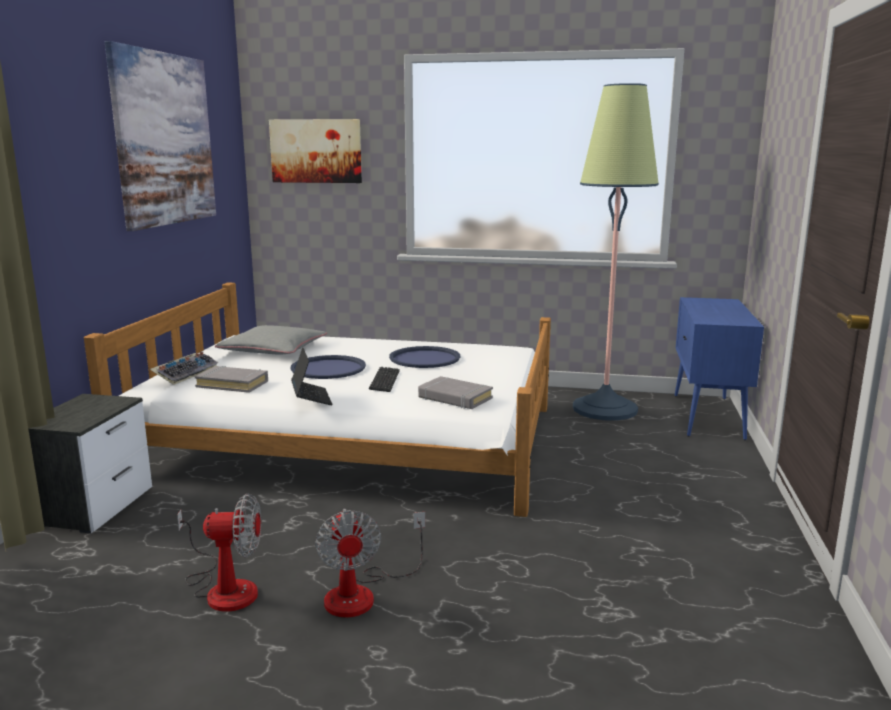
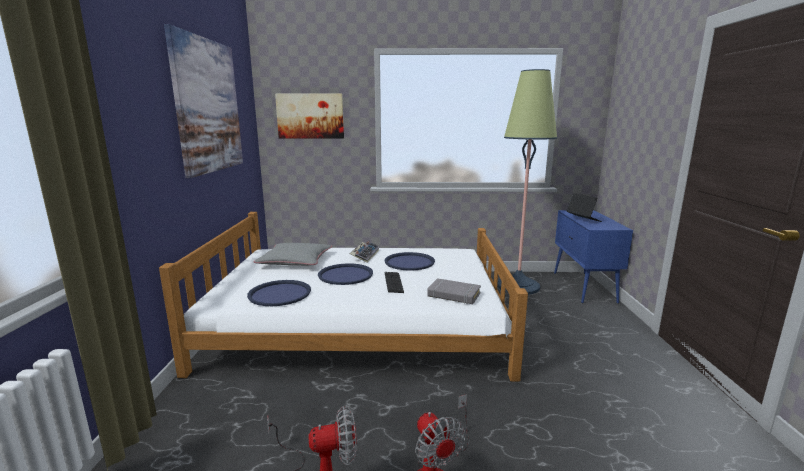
camera: 10 degrees left, 0 degrees up
(96, 506) = (179, 407): nightstand -> none
(186, 373) = (237, 286): keyboard -> keyboard (365, 255)
(233, 384) = (279, 294): grey book -> blue tray
(311, 398) = (348, 303): laptop -> laptop (583, 219)

